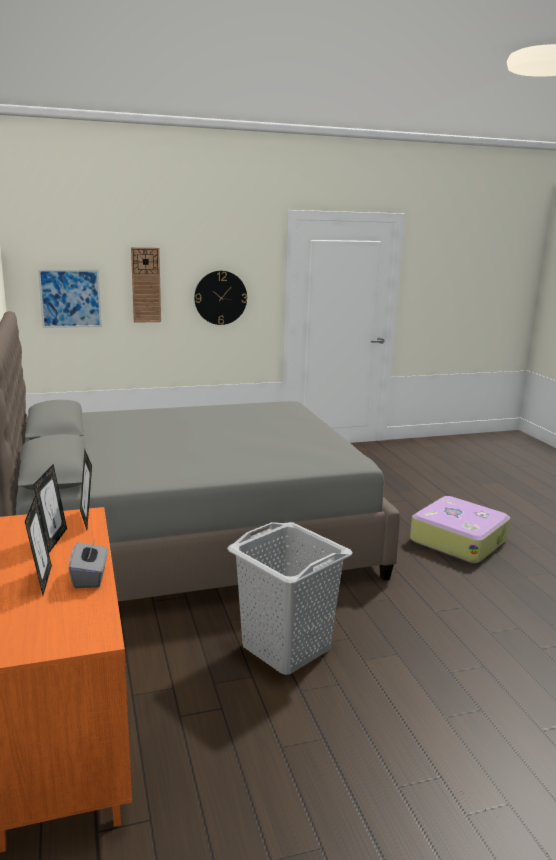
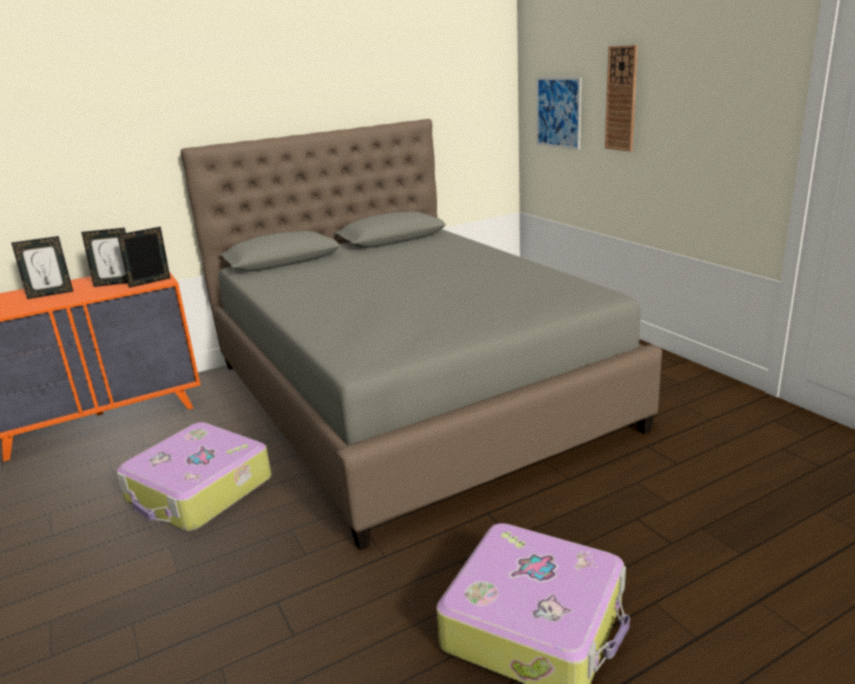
camera: 80 degrees right, 5 degrees up
(90, 577) = (47, 303): grey tissue box -> none
(220, 297) = (703, 122): wall clock -> none
(286, 647) = (199, 491): grey laundry basket -> suitcase

